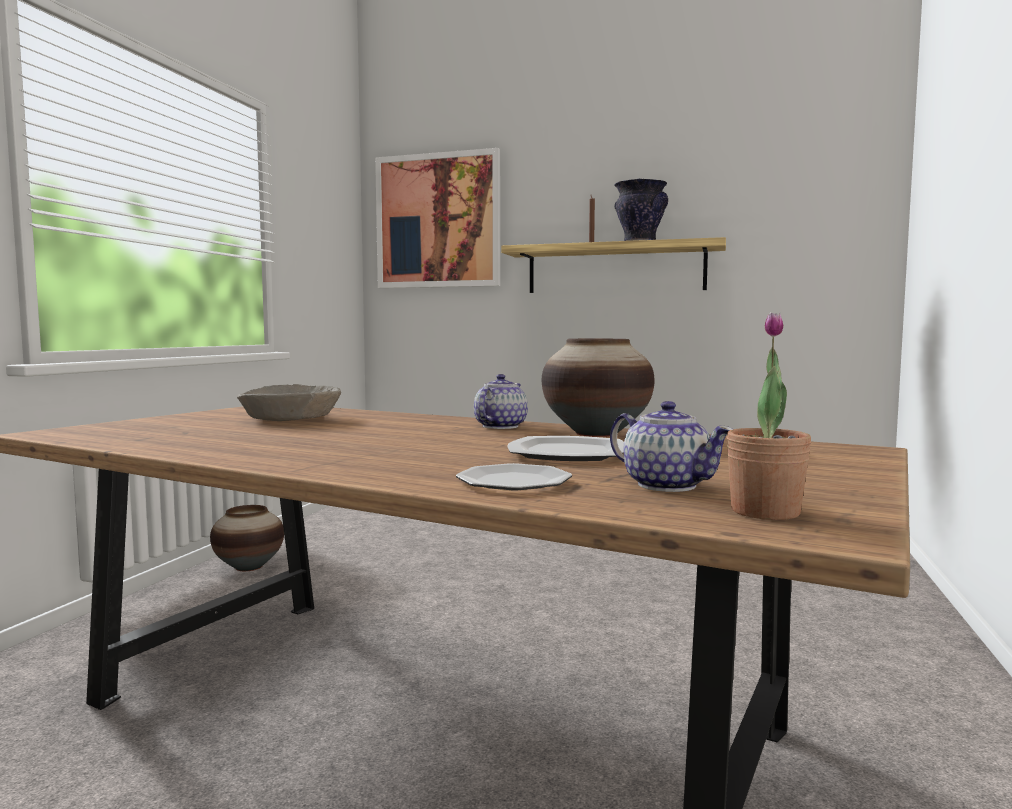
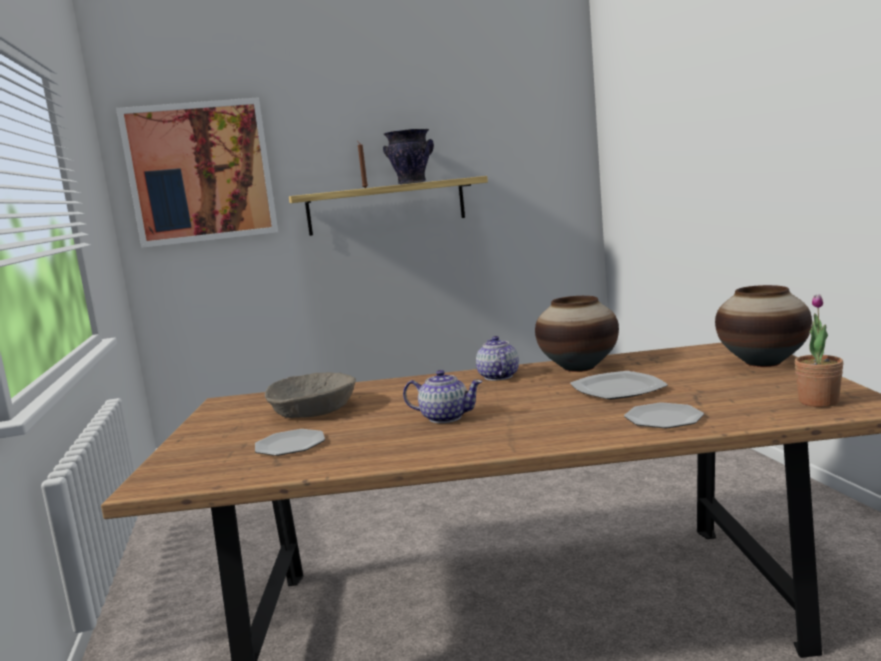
camera: 30 degrees left, 5 degrees up
(191, 432) = (290, 445): none -> plate
(249, 567) = (174, 566): vase -> vase (763, 362)
(666, 485) = (735, 398): teapot -> teapot (444, 417)

